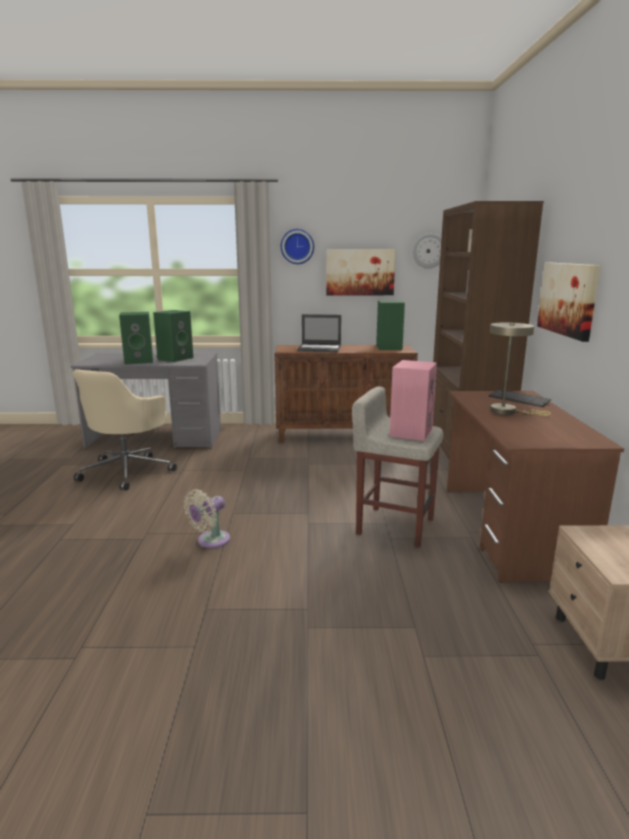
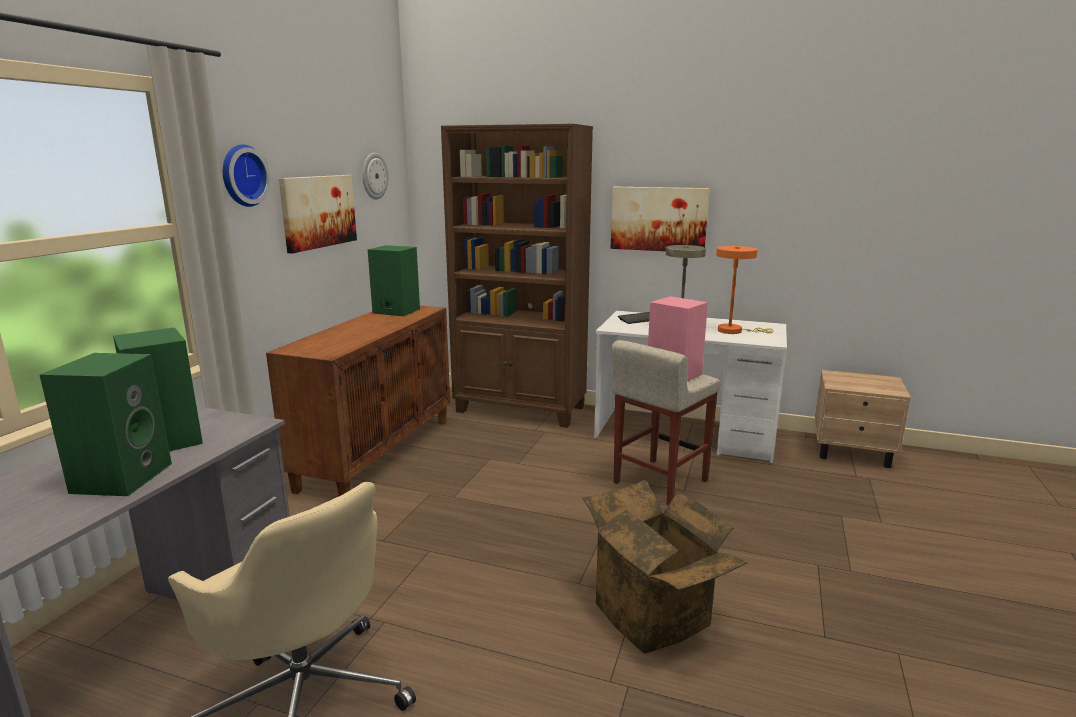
camera: 70 degrees left, 0 degrees up
(210, 541) = (657, 613): beige fan -> cardboard box
(320, 349) = (347, 336): laptop -> none
(509, 529) = (685, 435): brown desk -> white desk
(535, 428) = (734, 331): none -> orange table lamp

